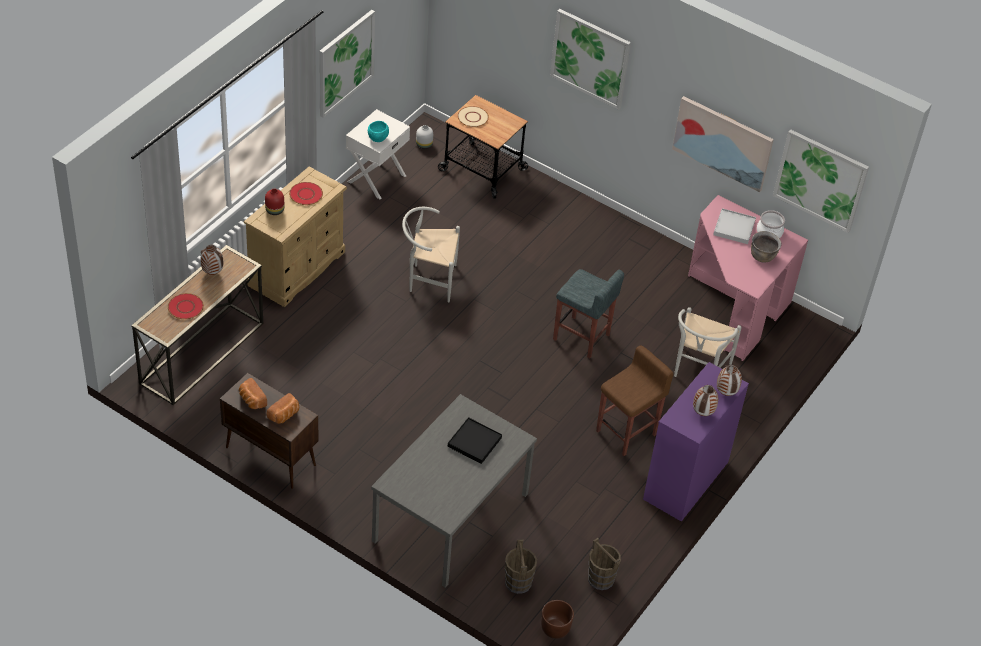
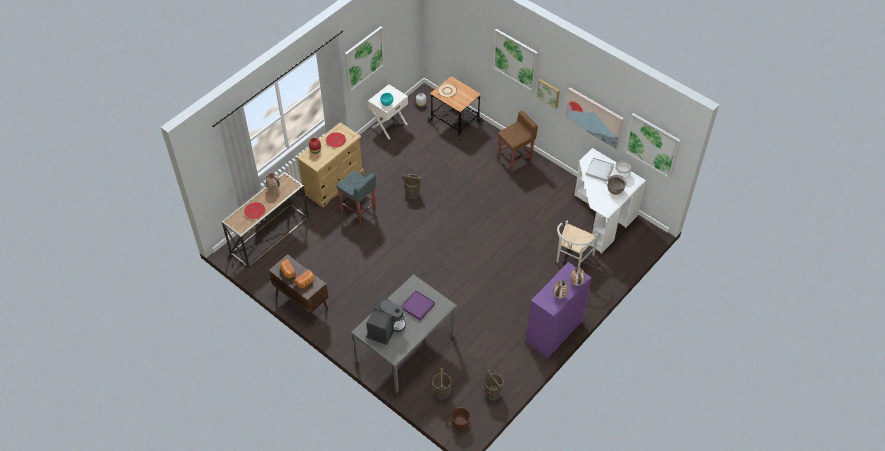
camera: 10 degrees right, 5 degrees up
(427, 478) = (385, 328): none -> coffee machine
(428, 280) = (412, 193): white chair -> brown bucket
(474, 442) = (418, 306): black tray -> purple tray
(582, 337) = (502, 234): grey stool -> grey stool (358, 211)
(627, 432) = (522, 298): brown stool -> brown stool (515, 160)
(646, 109) = (549, 93): none -> picture
(733, 306) = (600, 217): pink desk -> white desk

